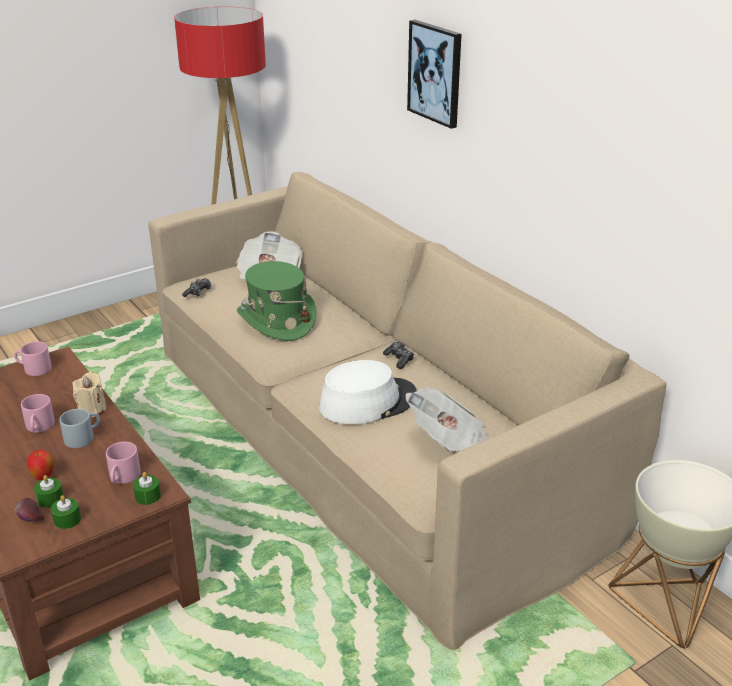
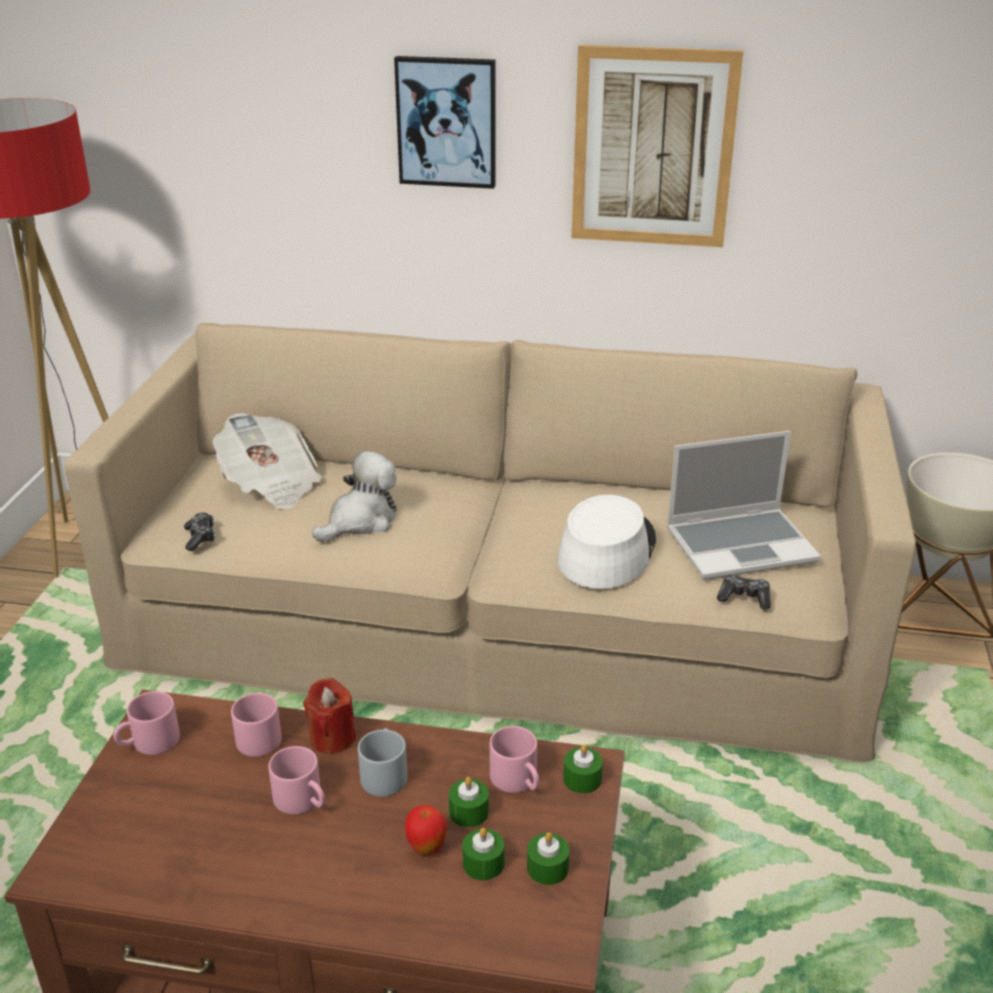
camera: 45 degrees left, 0 degrees up
(31, 521) = (511, 902): apple -> none
(71, 391) = (259, 735): none -> pink mug
(83, 475) = (469, 812): none -> green candle
(92, 410) = (332, 738): beige candle -> red candle
(276, 320) = (360, 521): green hat -> plush toy
(399, 359) = (559, 495): game controller -> game controller (744, 598)
(451, 443) = (741, 545): newspaper -> laptop
(541, 125) = (653, 148): none -> picture

